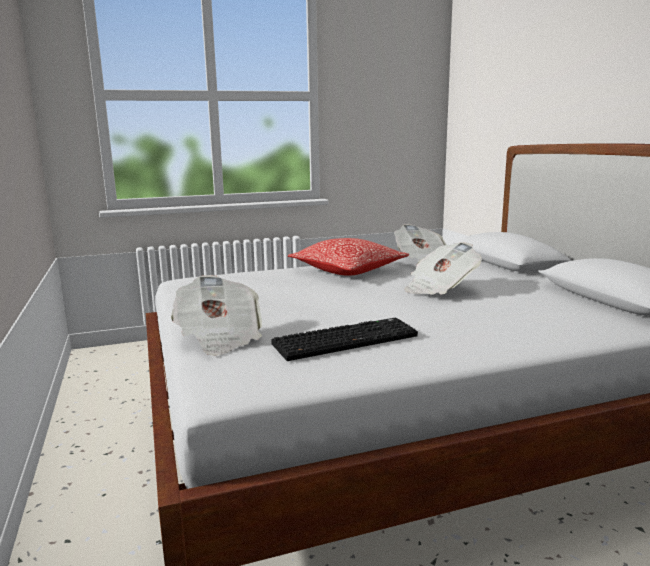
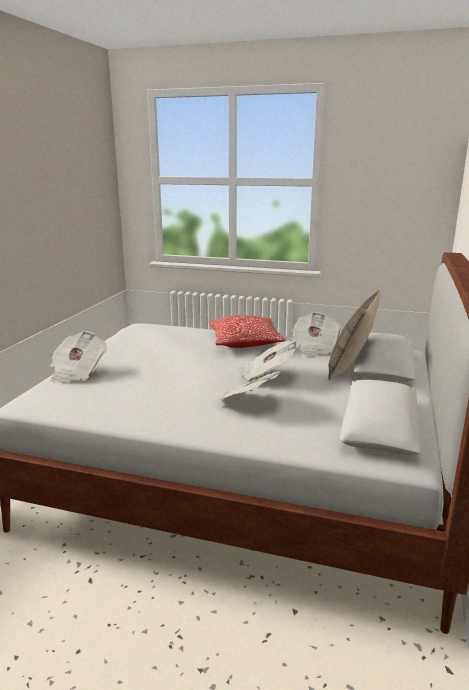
camera: 35 degrees right, 5 degrees up
(346, 339) = (127, 394): keyboard -> none
(481, 311) = (247, 401): none -> newspaper
(490, 269) = (351, 368): none -> pillow

